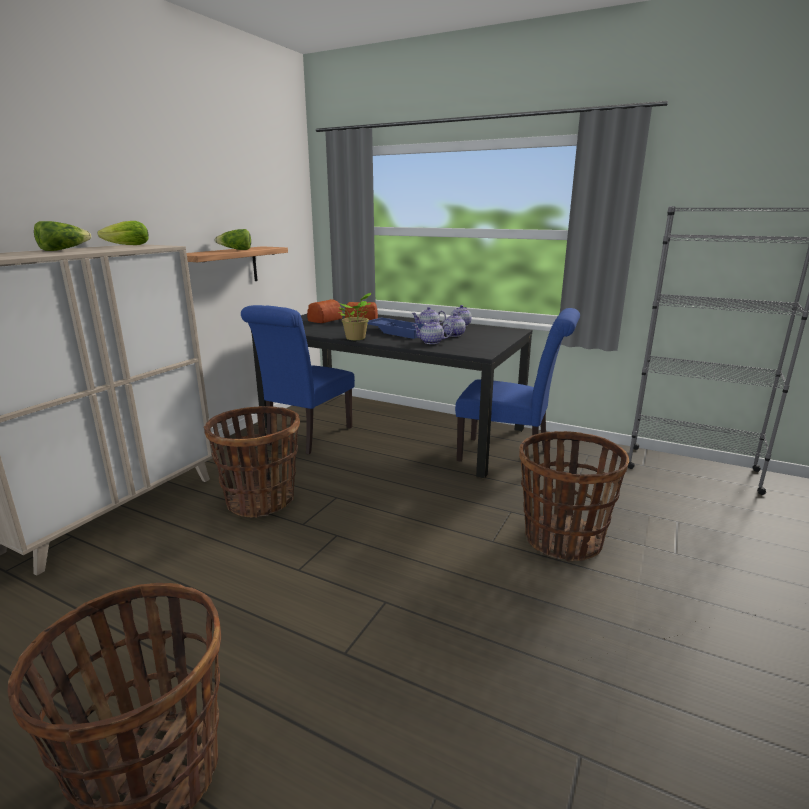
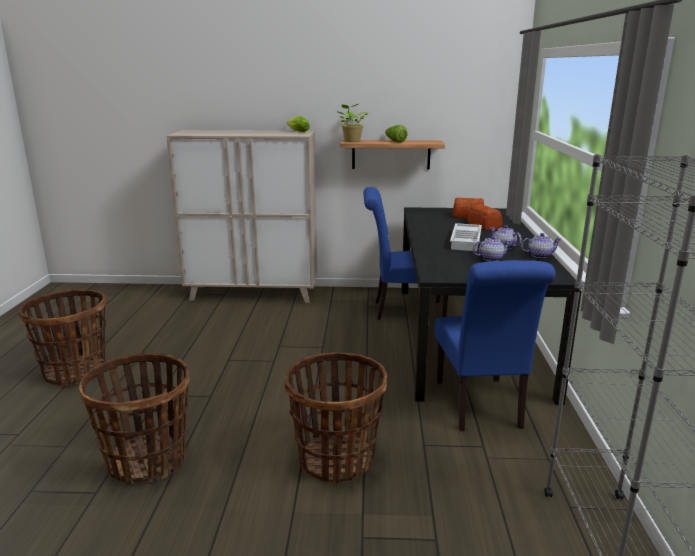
camera: 65 degrees right, 0 degrees up
(63, 250) = (251, 132): lettuce -> none
(261, 500) = (296, 325): basket -> basket (147, 461)
(356, 338) = (420, 234): potted plant -> potted plant (351, 141)
(398, 332) = (466, 241): blue tray -> white tray
(431, 342) = (447, 256): teapot -> none

